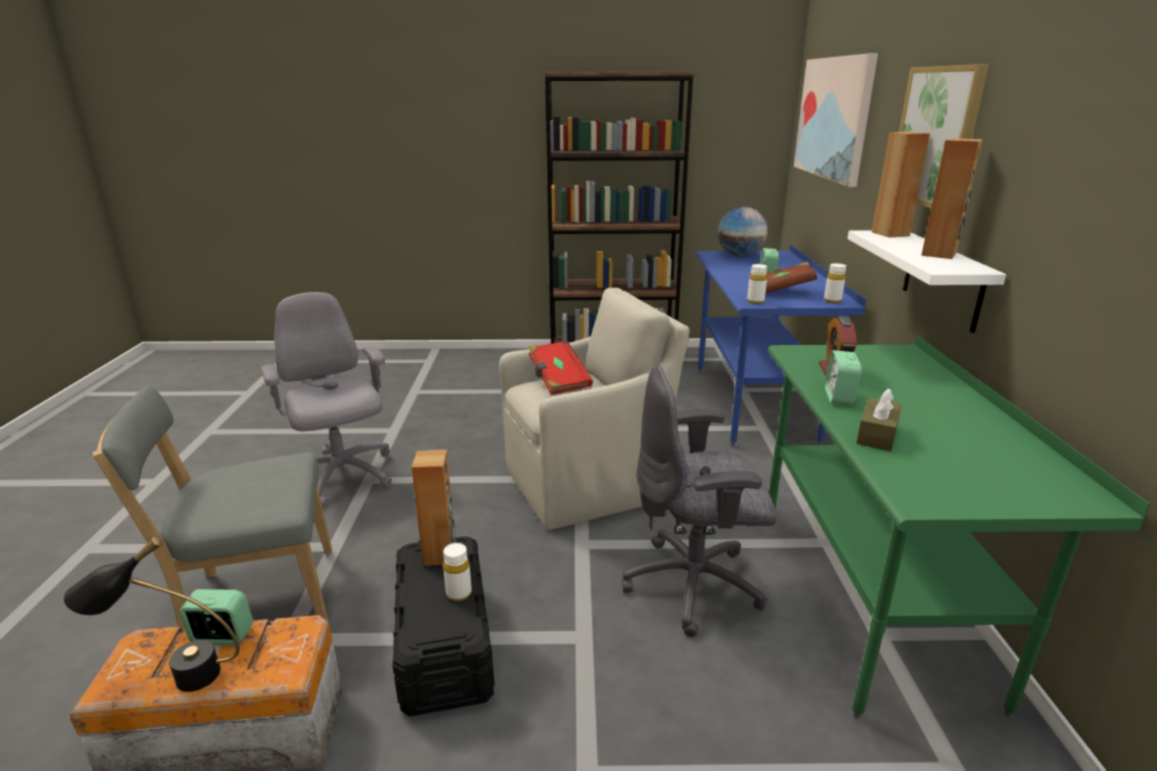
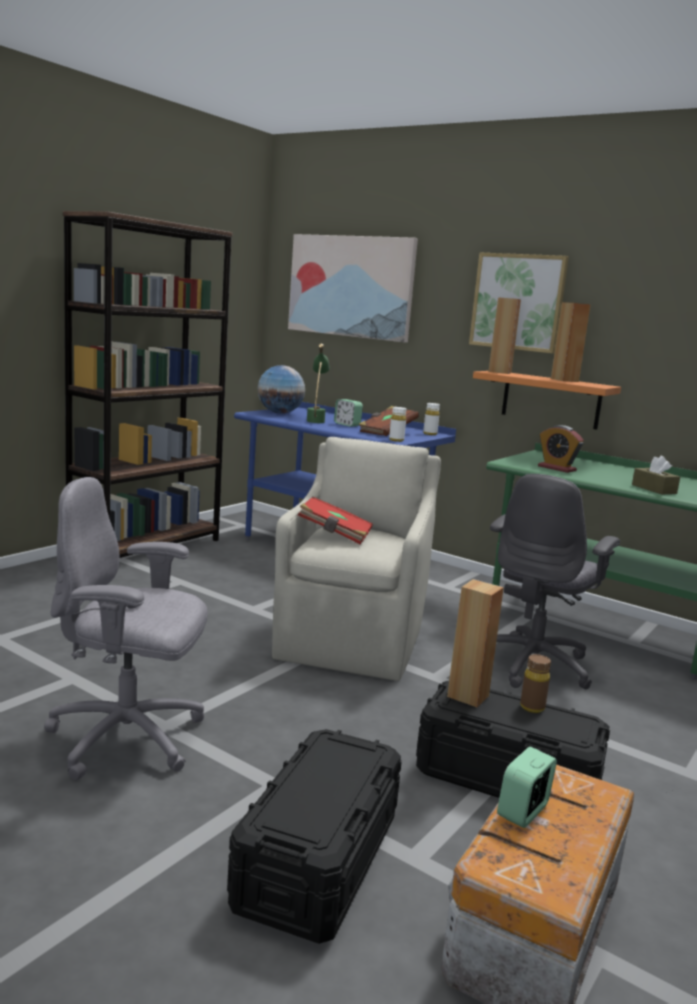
camera: 55 degrees left, 10 degrees down
(176, 679) = (574, 849): black table lamp -> none
(256, 599) = (317, 861): grey chair -> black storage box
(459, 593) = (532, 707): white bottle -> brown bottle
(750, 267) = (316, 420): none -> green table lamp
(839, 397) = (594, 478): alarm clock -> none
(943, 279) = (551, 400): white shelf -> orange shelf

